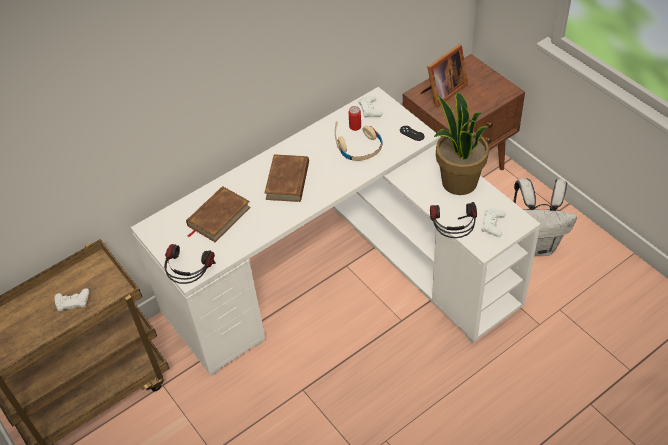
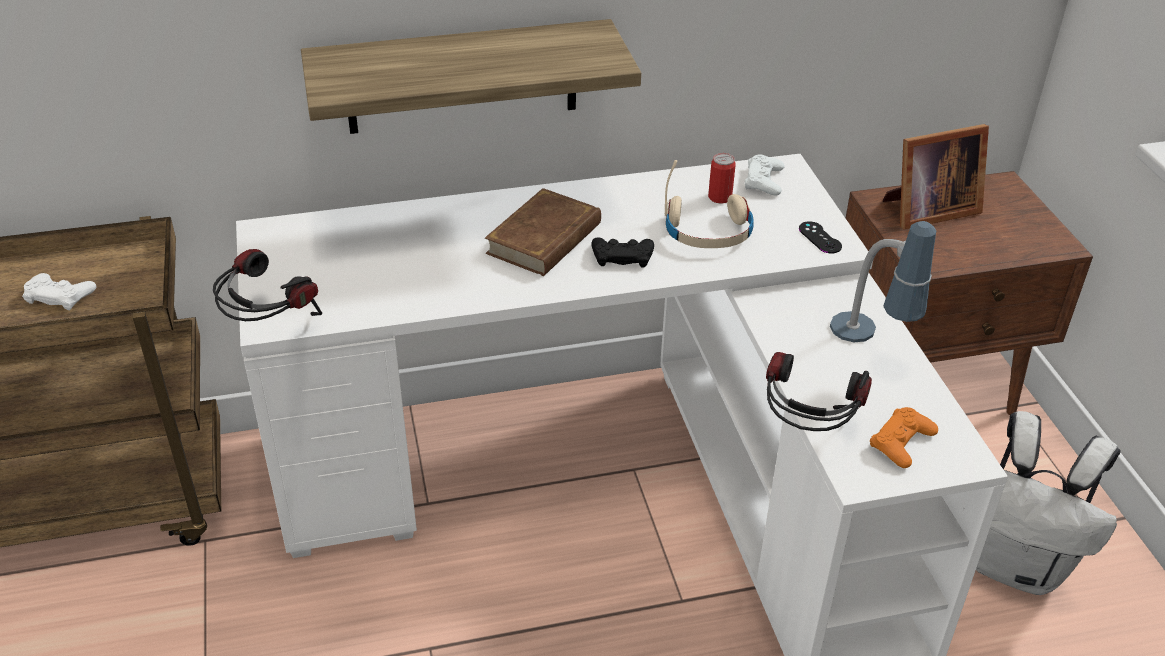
camera: 20 degrees right, 10 degrees down
(218, 217) = (387, 252): brown book -> none
(222, 117) = (462, 77): none -> shelf
(329, 177) = (622, 256): none -> black game controller
(458, 182) = (870, 347): potted plant -> table lamp
(493, 224) = (902, 442): white game controller -> orange game controller

